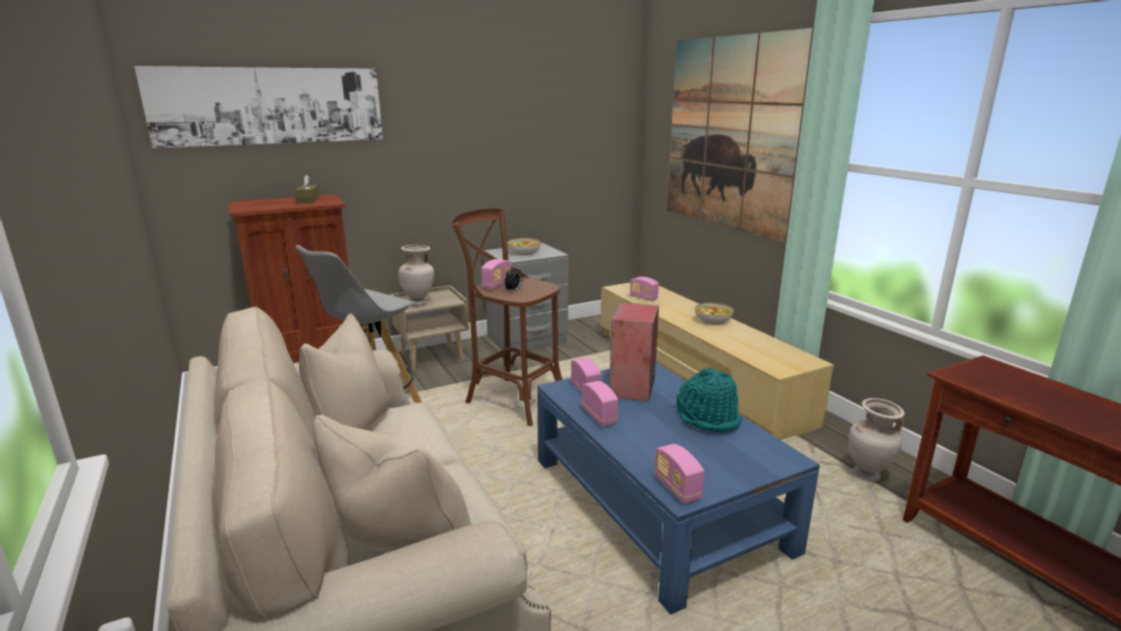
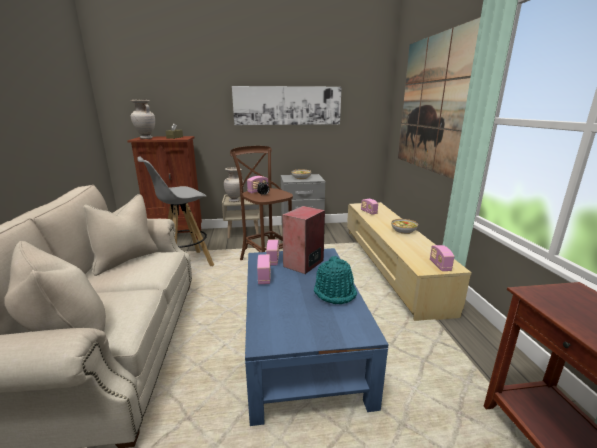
camera: 20 degrees right, 0 degrees up
(269, 106) = (162, 86): picture -> picture (287, 105)
(677, 488) = (264, 336): radio -> radio (440, 266)
(867, 476) = (475, 362): beige vase -> beige vase (146, 138)

